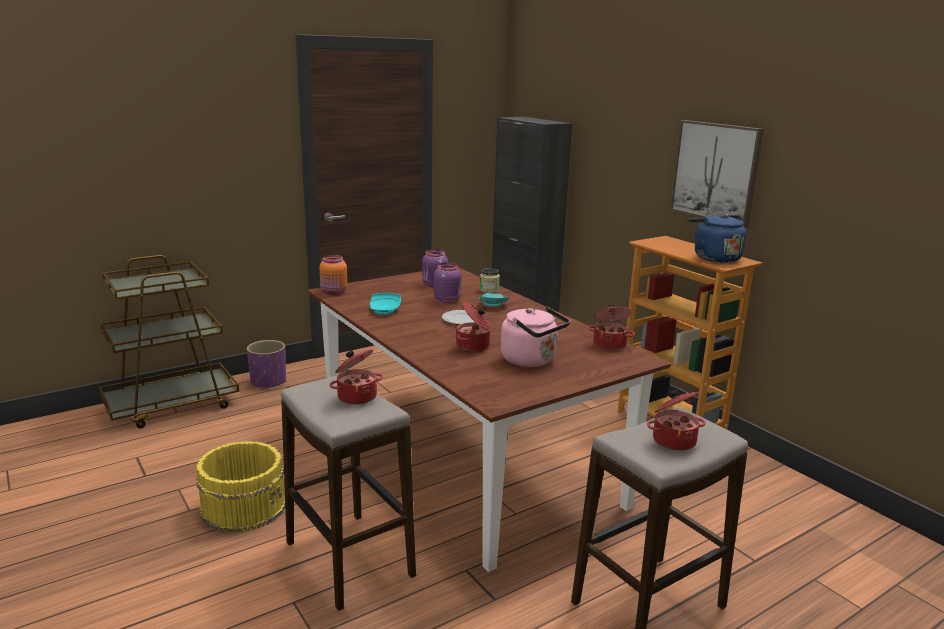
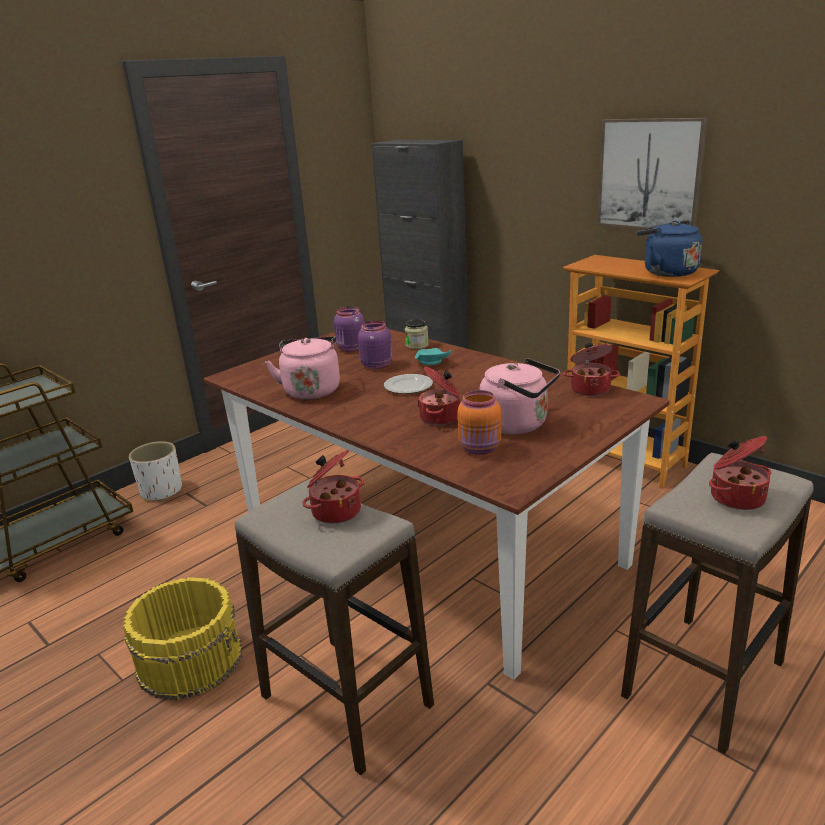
camera: 10 degrees left, 5 degrees up
(268, 382) = (161, 491): purple planter -> white planter
(334, 292) = (238, 376): orange jar -> orange jar (481, 449)
(385, 310) = (311, 390): turquoise plate -> pink kettle

